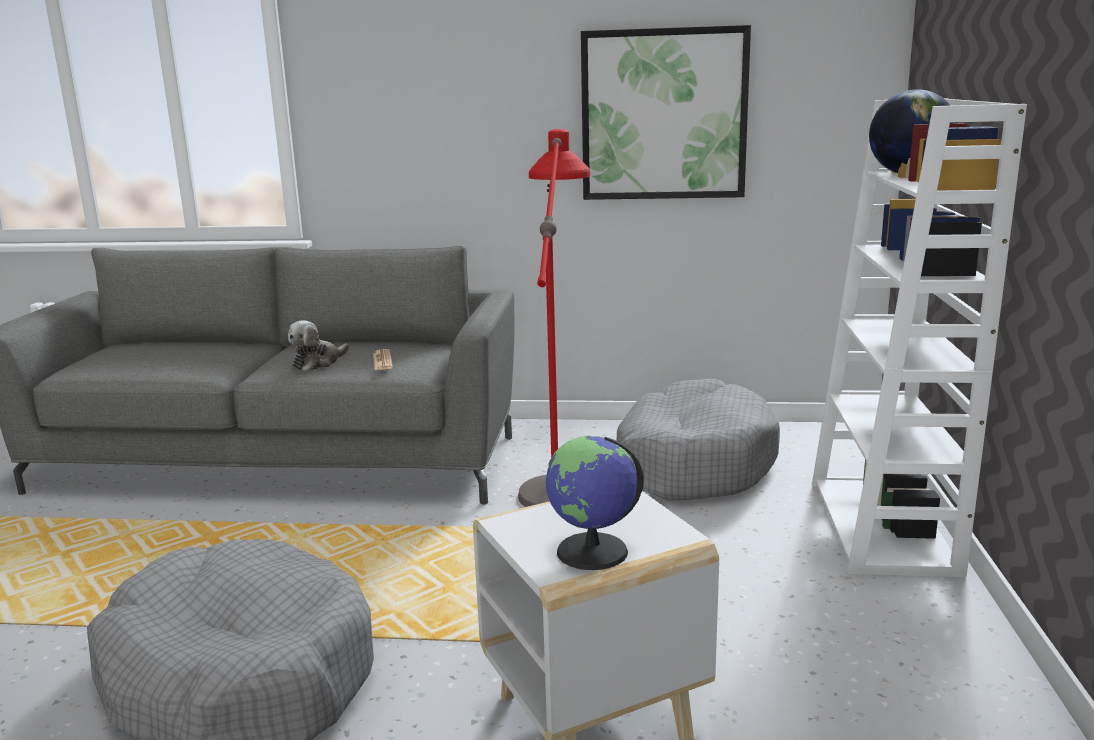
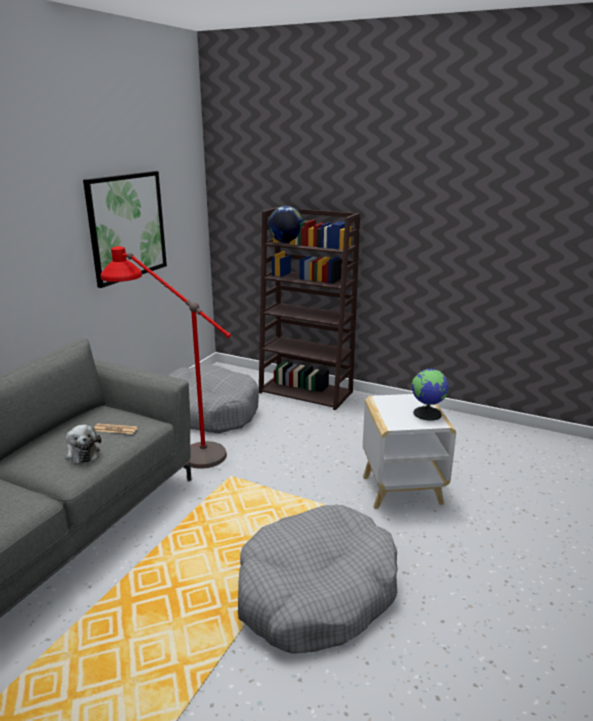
camera: 70 degrees left, 5 degrees up
(883, 526) = (307, 392): white bookcase -> brown bookcase

